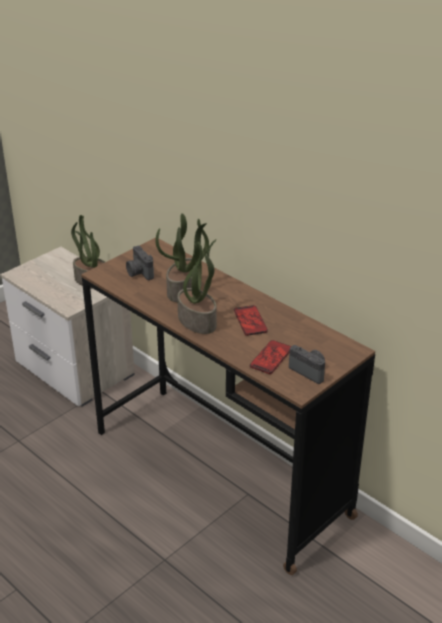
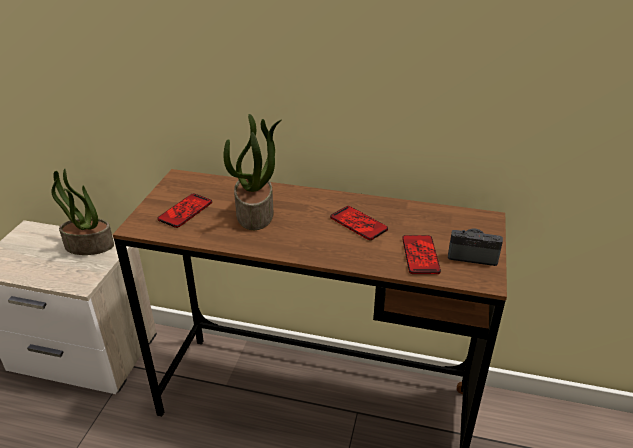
camera: 30 degrees left, 0 degrees up
(139, 273) = (185, 211): camera -> phone
(198, 321) = (303, 242): potted plant -> none

